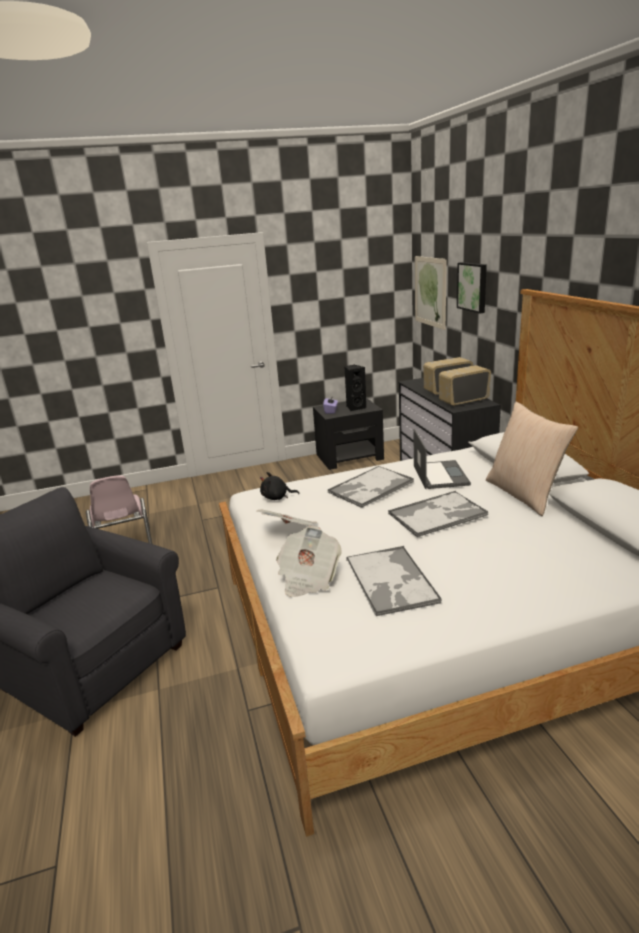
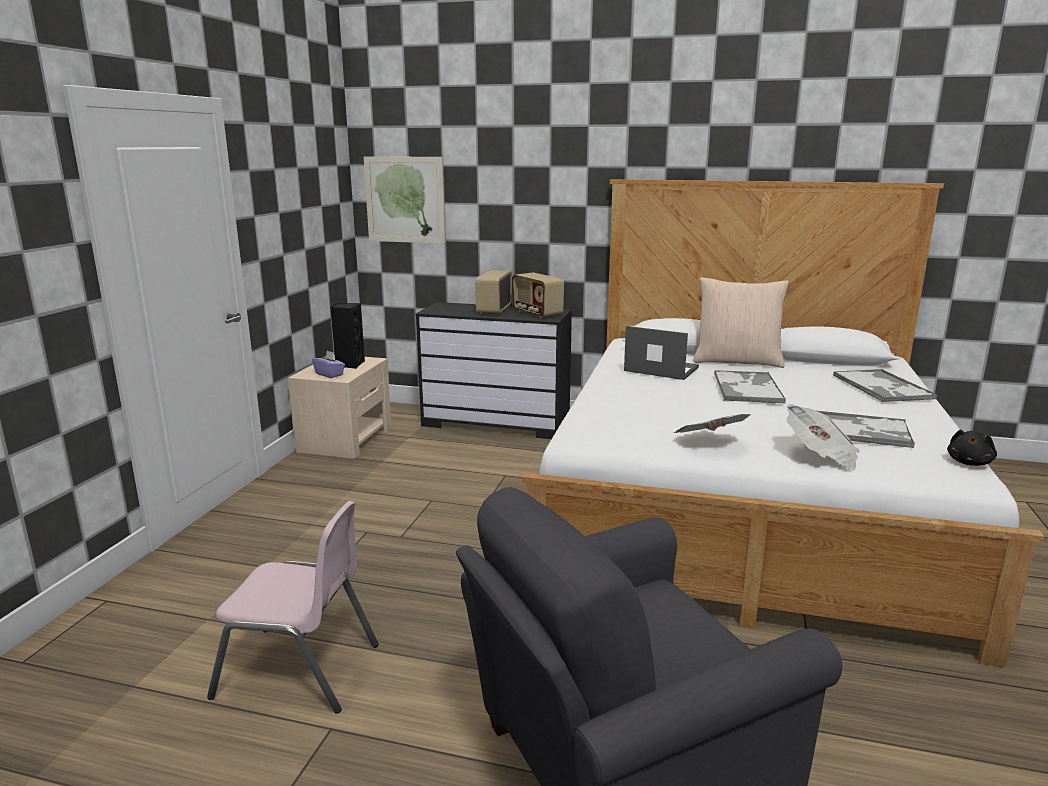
camera: 60 degrees left, 5 degrees down
(277, 497) = (612, 430): black plush toy -> black plush toy (969, 462)
(350, 456) = (346, 439): black nightstand -> beige nightstand
(370, 487) = (654, 392): tray -> tray (882, 387)
(463, 401) = (536, 313): radio -> radio turned 45 degrees counterclockwise
(473, 287) = (504, 186): picture -> none

